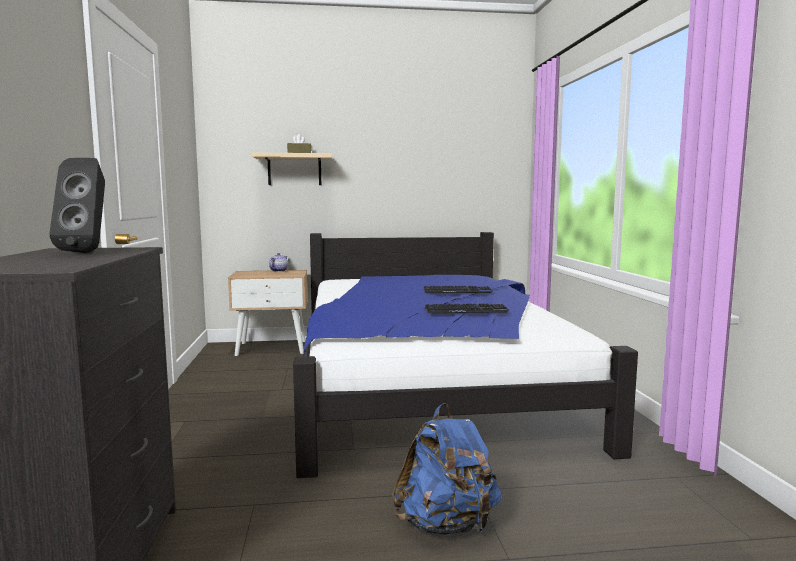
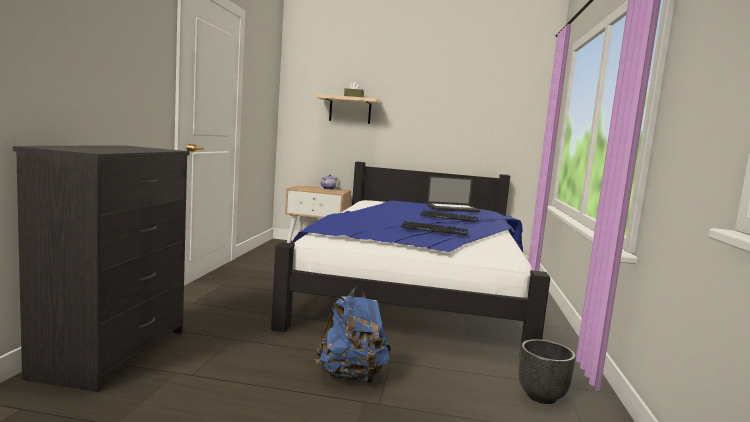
camera: 15 degrees right, 0 degrees up
(87, 252) = (136, 148): black speaker -> none
(444, 279) = (452, 209): none -> laptop
(667, 498) = (542, 397): none -> black planter

